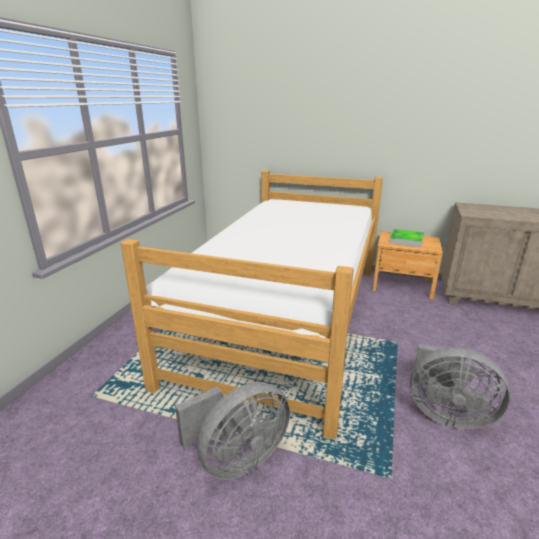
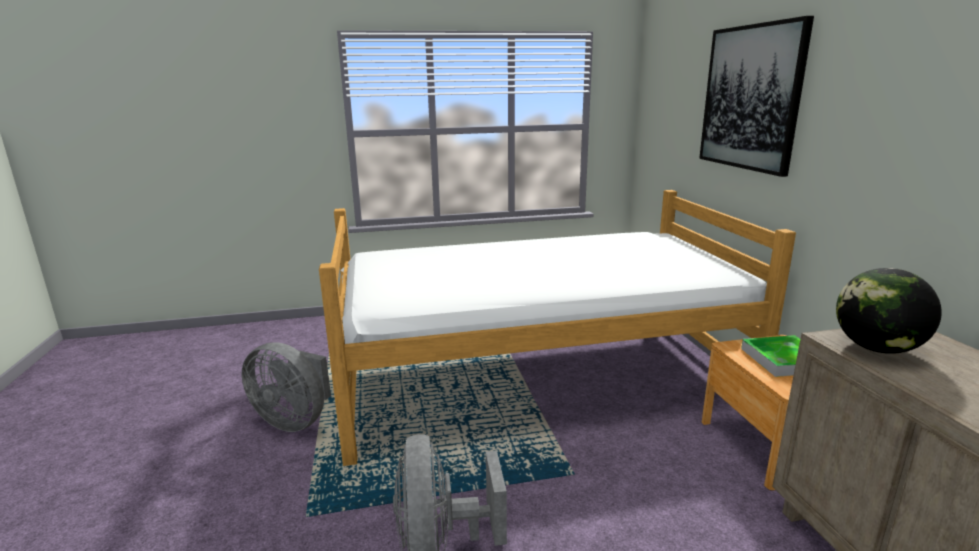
camera: 60 degrees right, 5 degrees down
(331, 105) = (750, 98): none -> picture
(482, 213) = (877, 348): none -> globe

